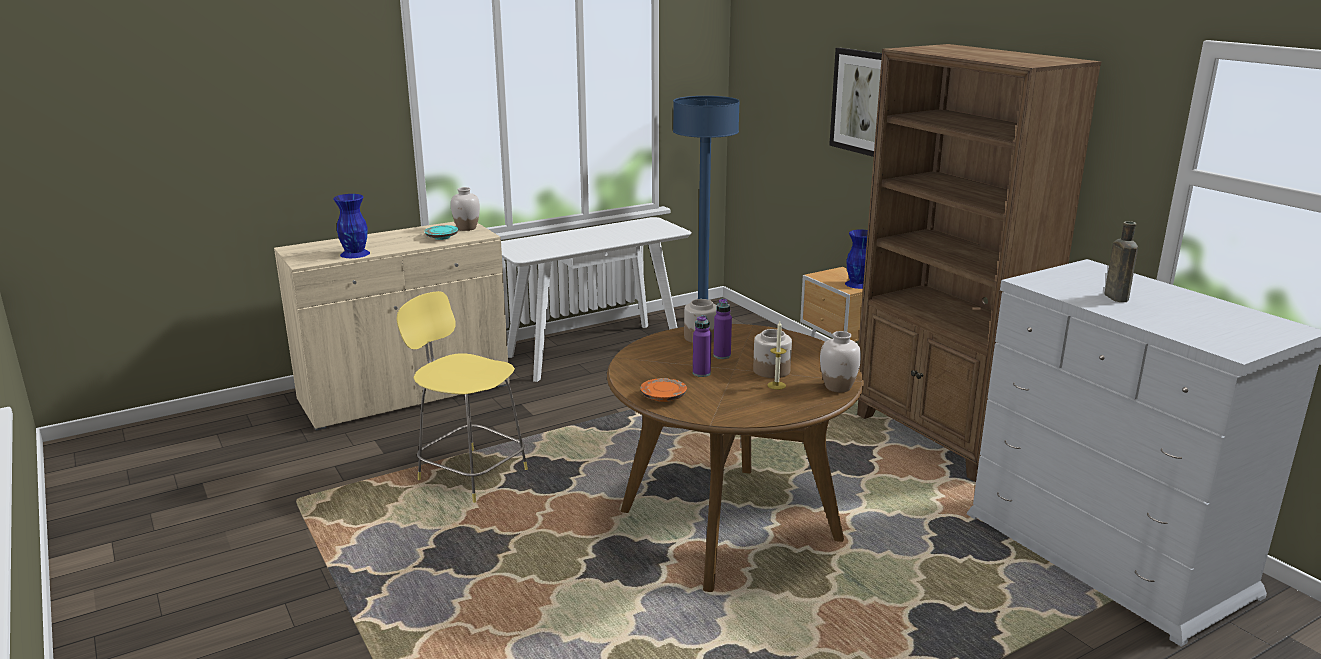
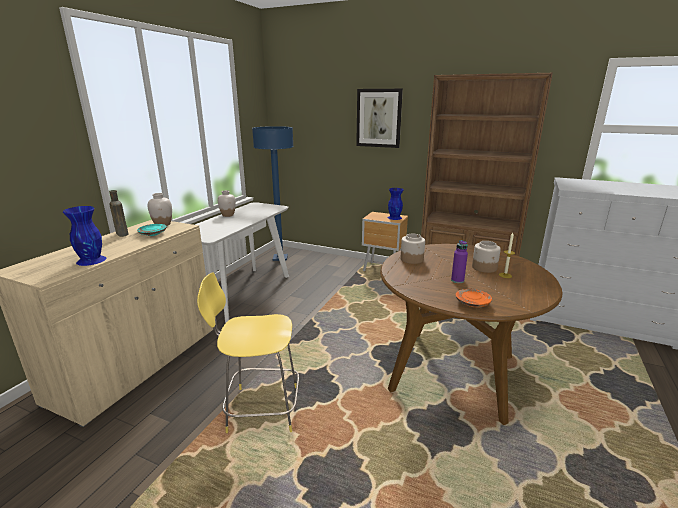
camera: 35 degrees left, 0 degrees up
(722, 355) = (444, 266): purple bottle -> none
(838, 387) = (530, 267): white vase -> white vase (228, 215)
(1115, 297) = (613, 188): brown bottle -> brown bottle (122, 234)

